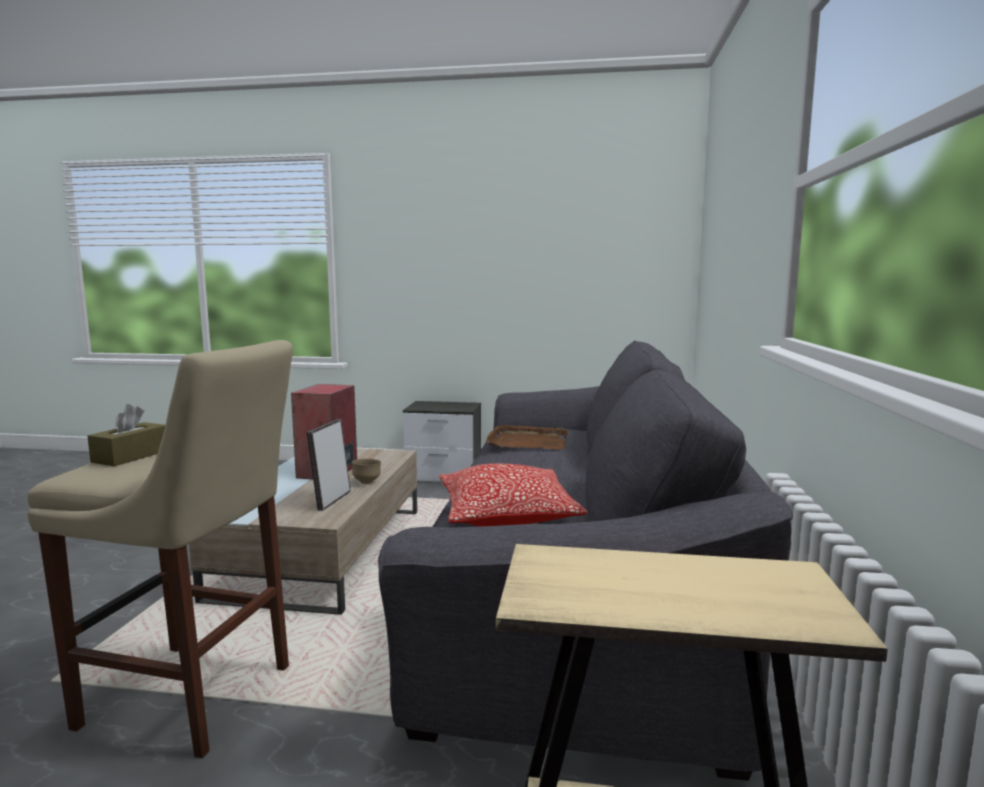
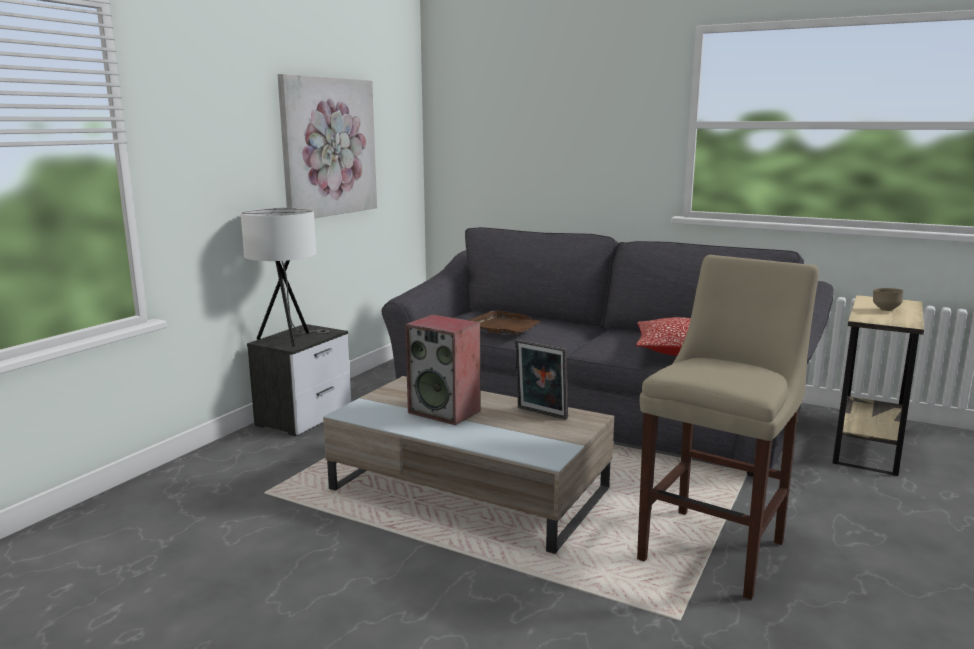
camera: 70 degrees left, 5 degrees up
(131, 456) = (706, 375): brown tissue box -> none
(367, 482) = (496, 399): brown bowl -> brown bowl (885, 310)
(431, 405) = (289, 340): none -> white table lamp
(533, 251) = (329, 147): none -> picture

